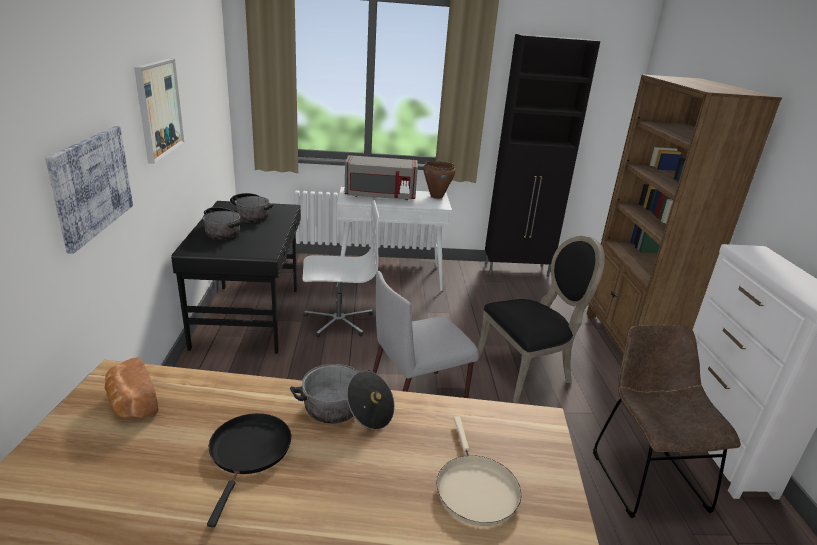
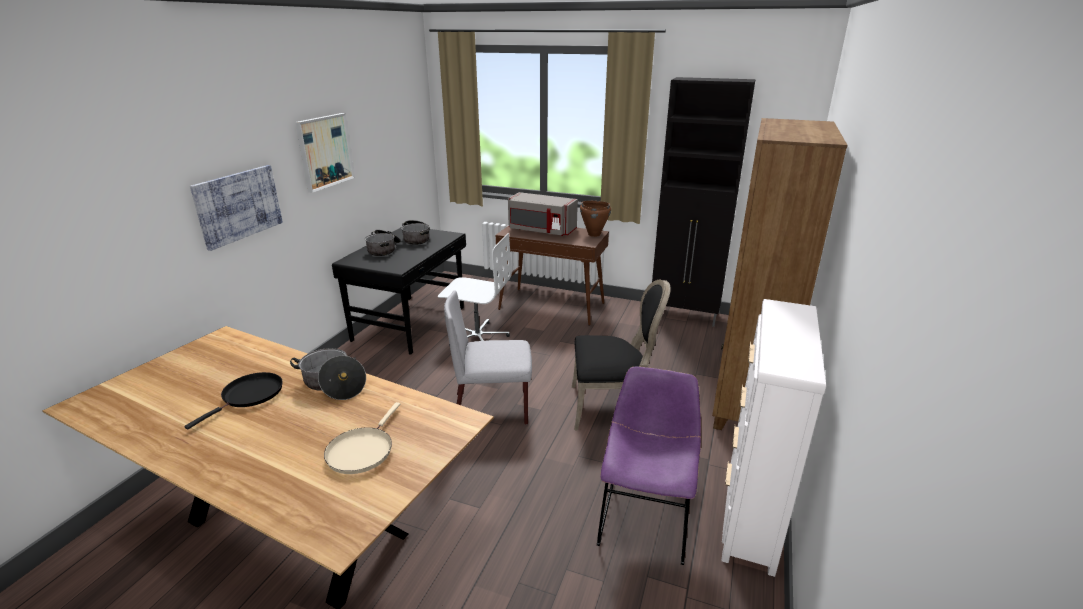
camera: 25 degrees right, 0 degrees up
(131, 403) = (215, 354): bread -> none
(390, 276) = (552, 306): white console table -> brown console table
(645, 476) = (645, 518): brown chair -> purple chair

